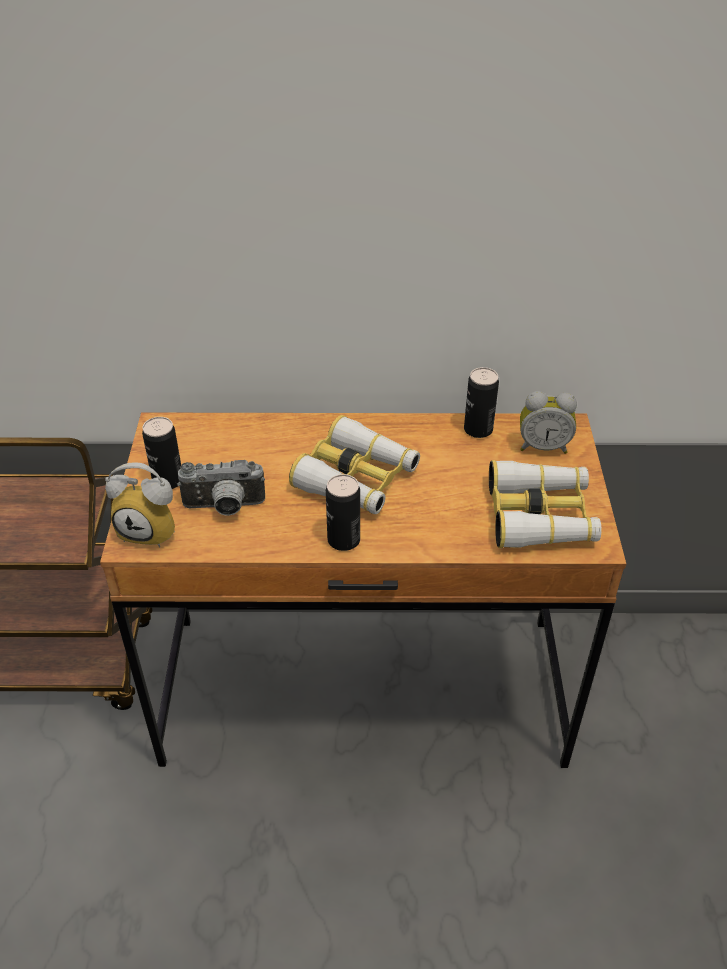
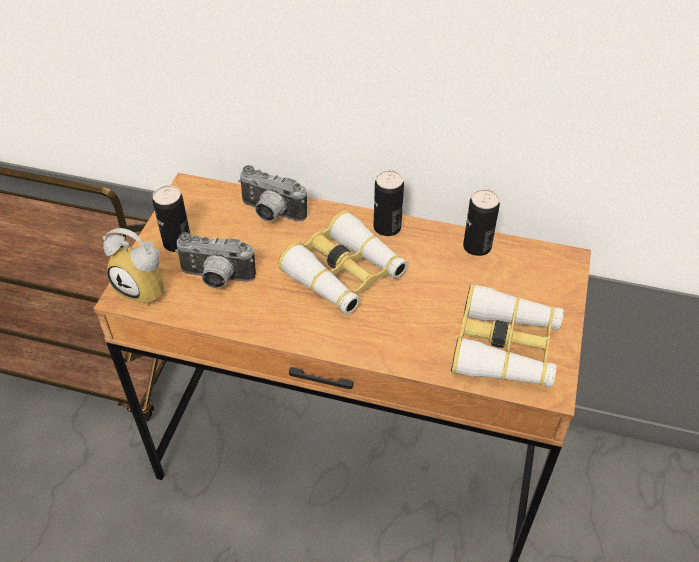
camera: 15 degrees right, 5 degrees up
(257, 435) = (270, 214): none -> camera
(343, 540) = (311, 333): can -> can (387, 227)
(543, 446) = (534, 276): alarm clock -> none

